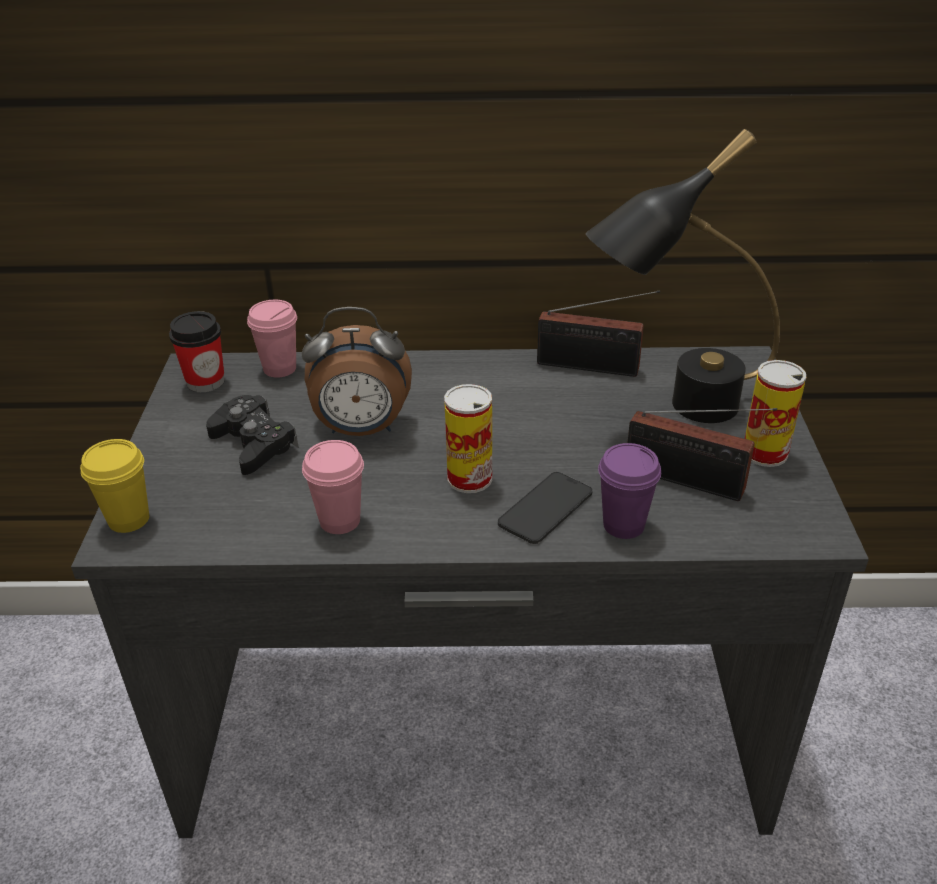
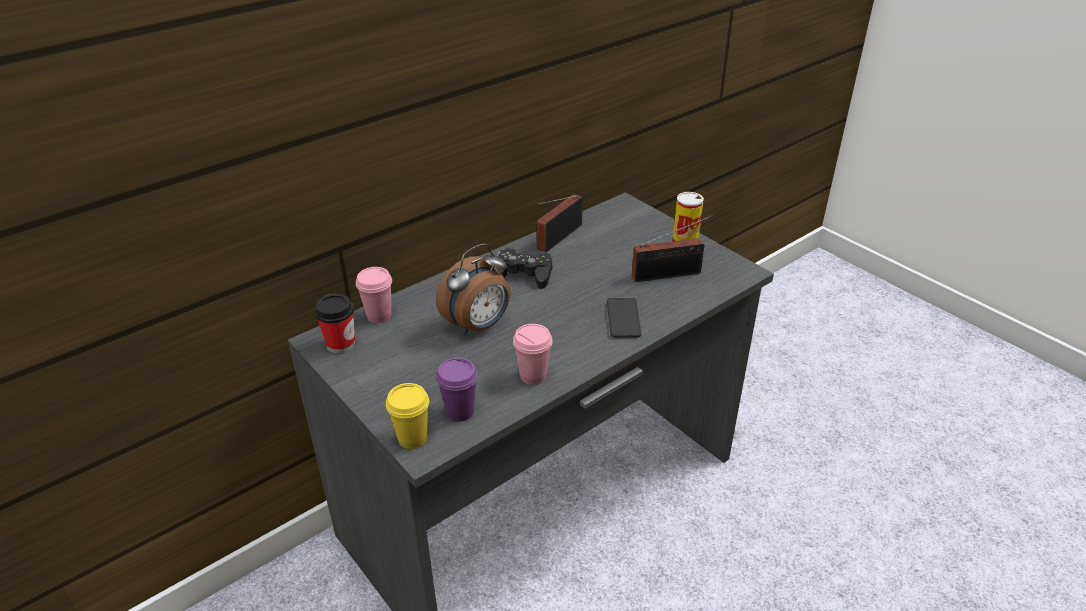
camera: 40 degrees left, 0 degrees up
(254, 443) = (426, 363): black game controller -> black game controller (523, 274)
(469, 478) = (569, 322): can -> none
(593, 367) = (557, 238): radio -> radio turned 150 degrees clockwise
(623, 525) = (666, 308): purple cup -> purple cup (460, 411)
(675, 410) = (622, 243): black table lamp -> none

